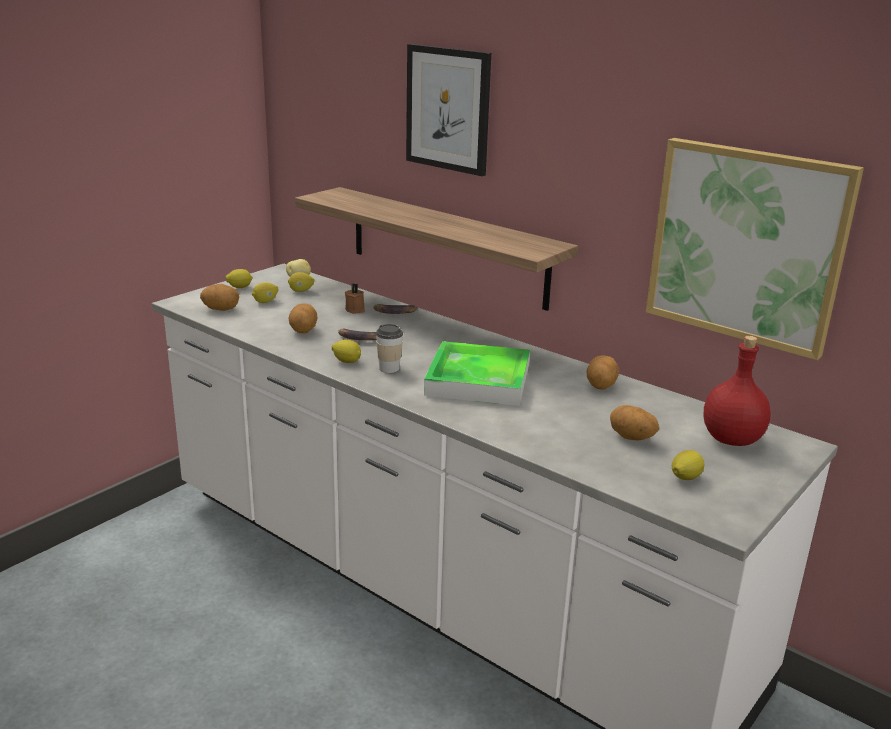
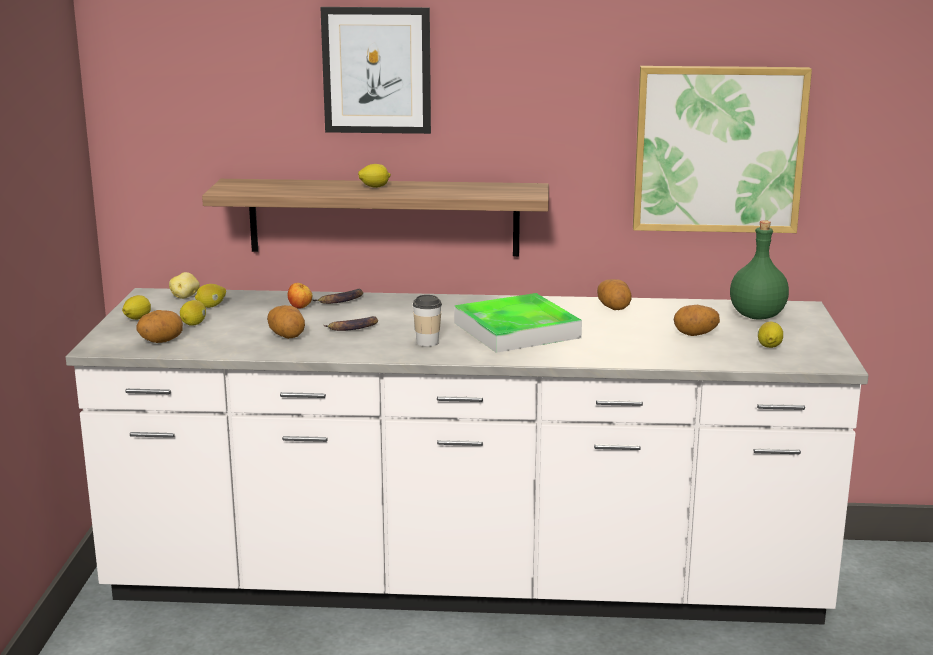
camera: 35 degrees left, 5 degrees down
(347, 361) = (380, 348): lemon -> lemon (374, 187)
(355, 309) = (300, 308): brown candle -> apple
(733, 439) = (758, 316): red bottle -> green bottle

